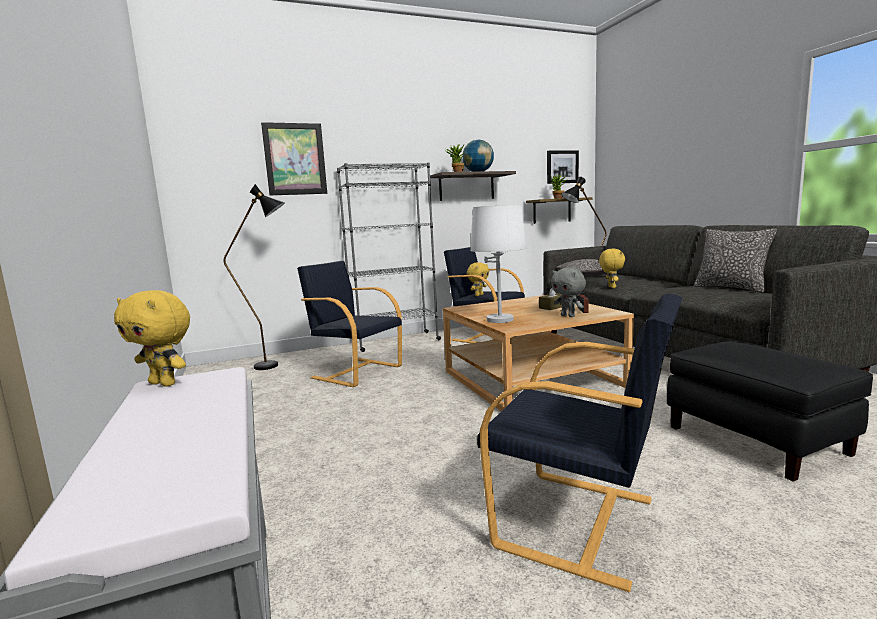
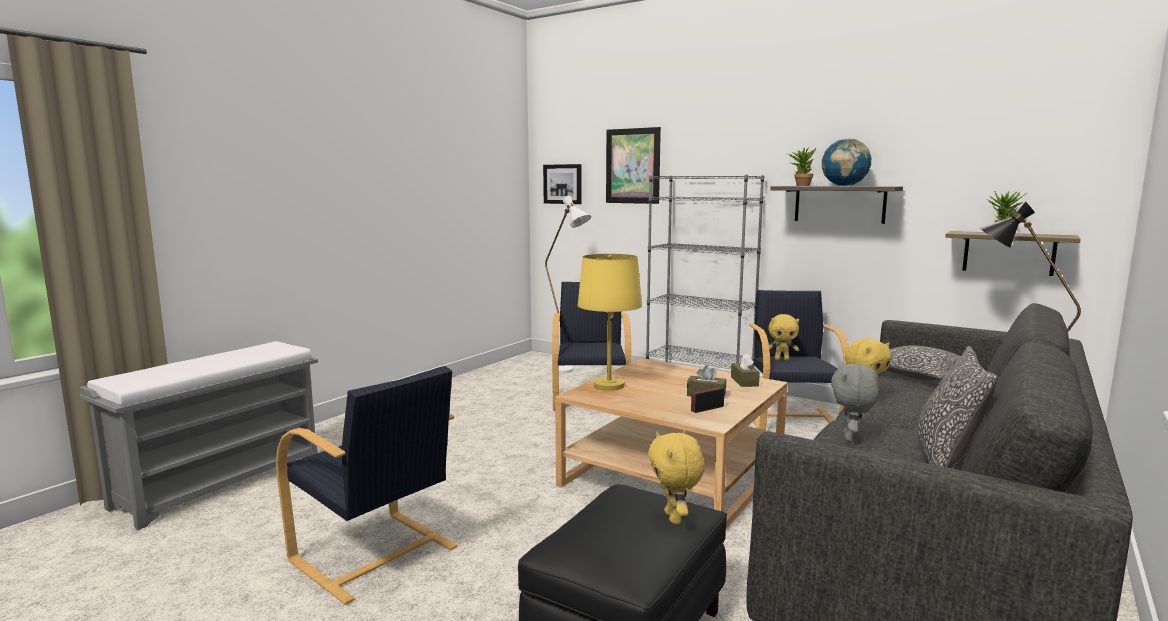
camera: 55 degrees right, 0 degrees up
(164, 383) = (272, 345): yellow plush toy -> yellow plush toy (674, 518)
(275, 365) = (569, 371): black floor lamp -> white floor lamp
(500, 320) = (609, 385): white table lamp -> yellow table lamp
(536, 299) = (744, 381): none -> brown tissue box
(562, 167) = (1045, 176): picture -> picture (563, 184)
(568, 316) = (664, 407): grey plush toy -> grey plush toy (851, 438)
(579, 523) = (375, 555): black armchair -> black armchair turned 45 degrees counterclockwise

